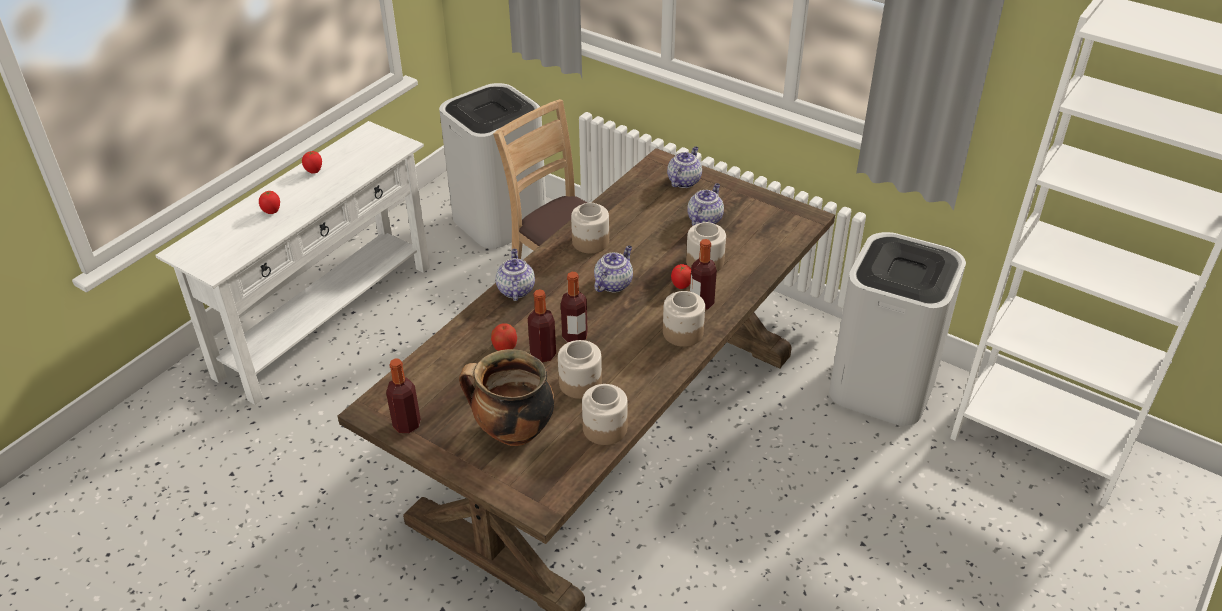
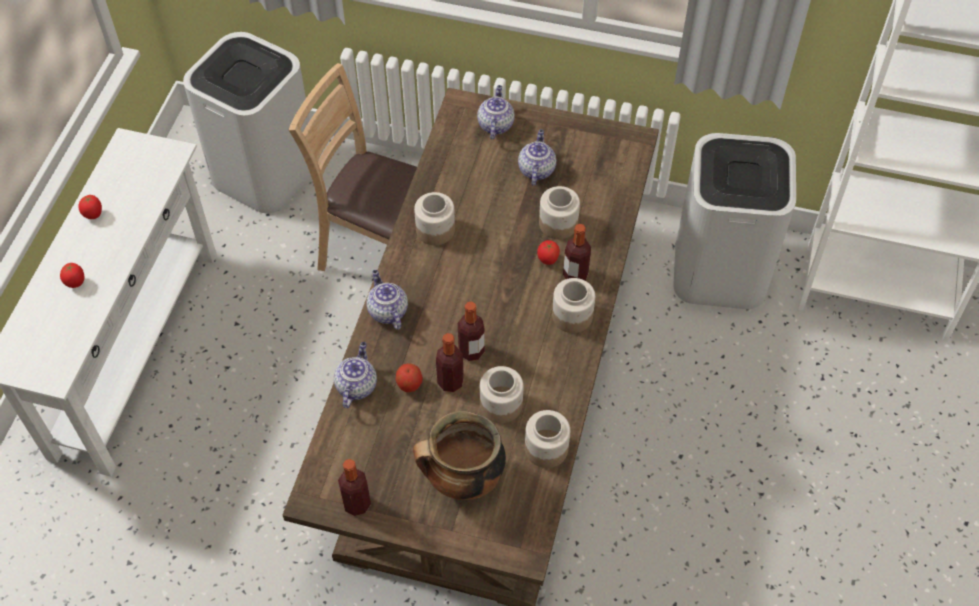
camera: 20 degrees left, 15 degrees up
(613, 283) = (481, 275): teapot -> teapot (356, 385)

